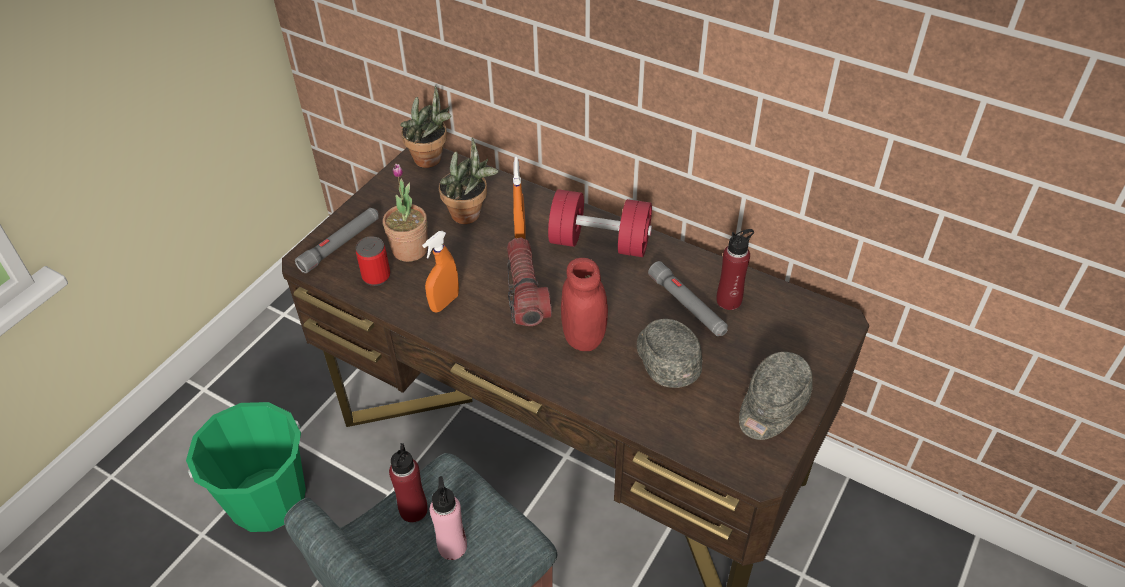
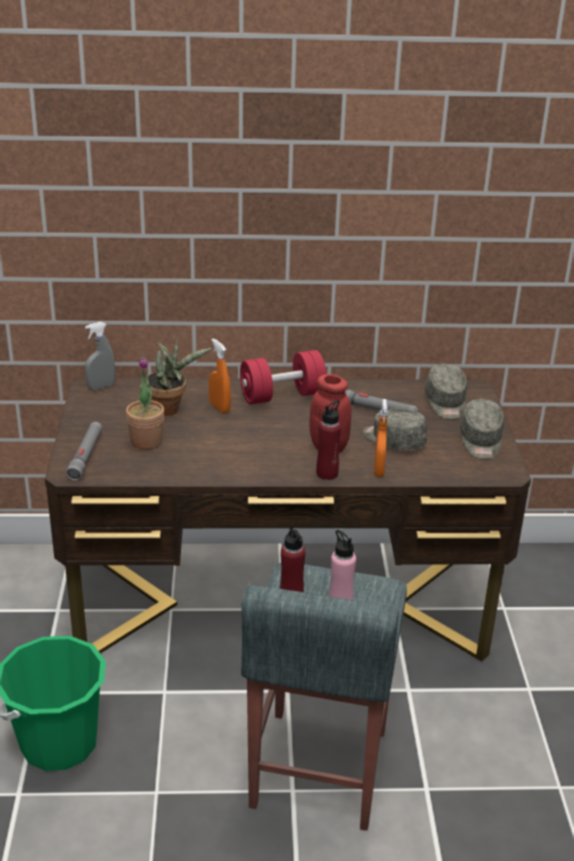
camera: 35 degrees left, 15 degrees down
(376, 276) = (138, 464): can -> none
(432, 160) = (101, 387): potted plant -> grey spray bottle
(444, 302) = (209, 461): orange spray bottle -> orange spray bottle (379, 470)
(525, 291) = (260, 437): flashlight -> none
(729, 300) = (399, 399): red bottle -> red bottle (327, 473)
(781, 329) = (446, 403): none -> grey cap

